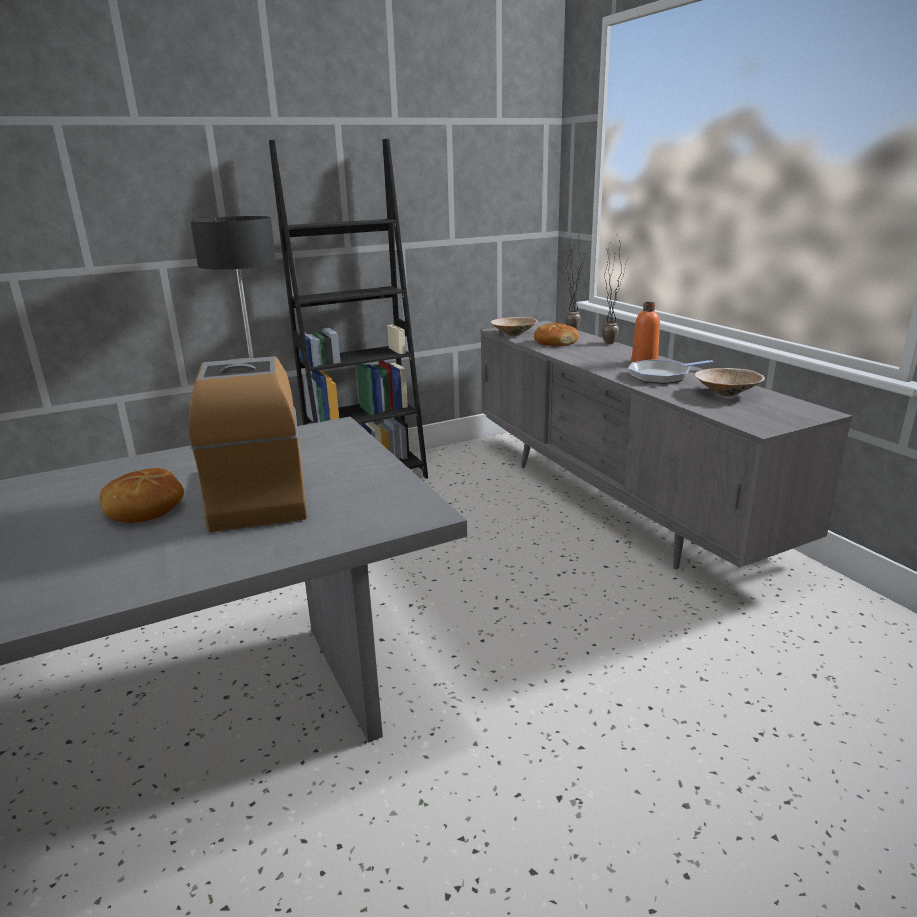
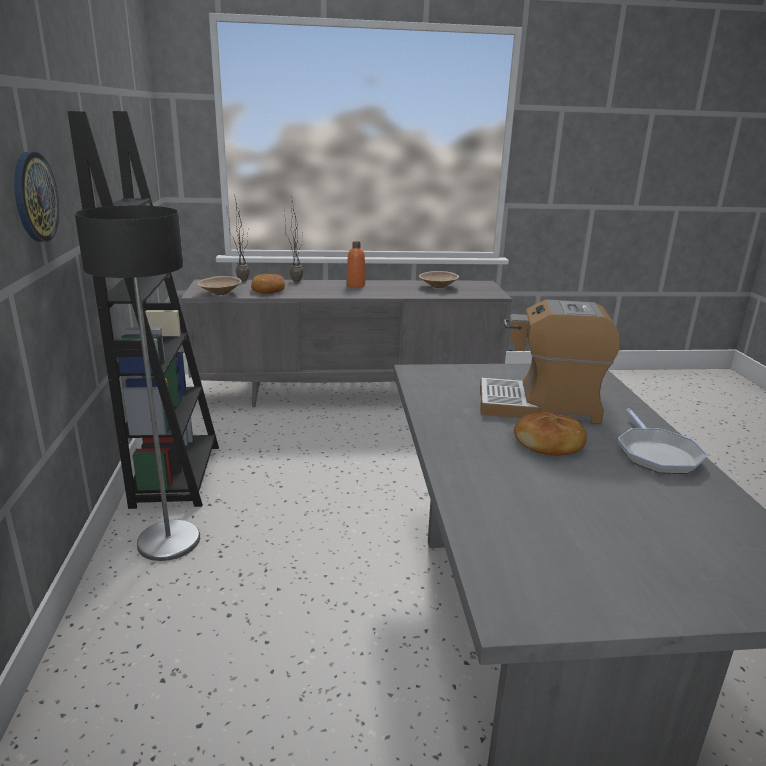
camera: 70 degrees left, 0 degrees up
(212, 205) = (34, 197): none -> wall clock
(662, 376) = (389, 288): frying pan -> frying pan (656, 454)

